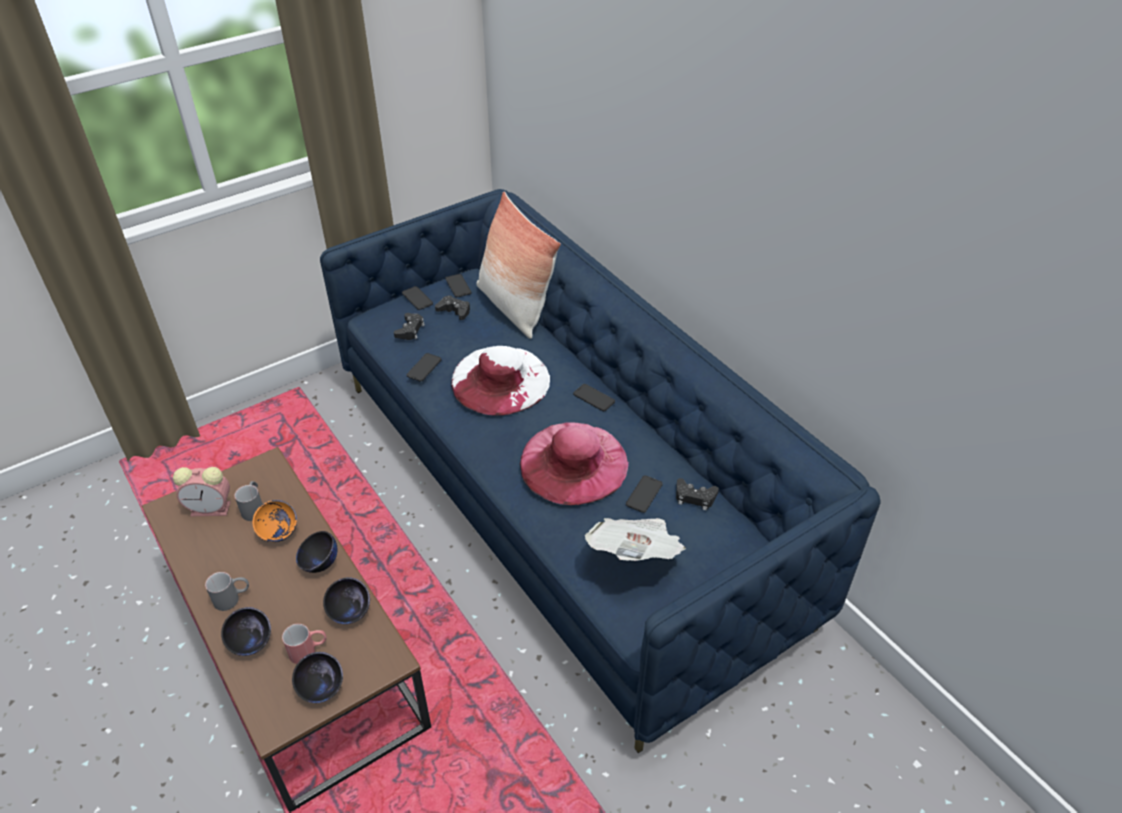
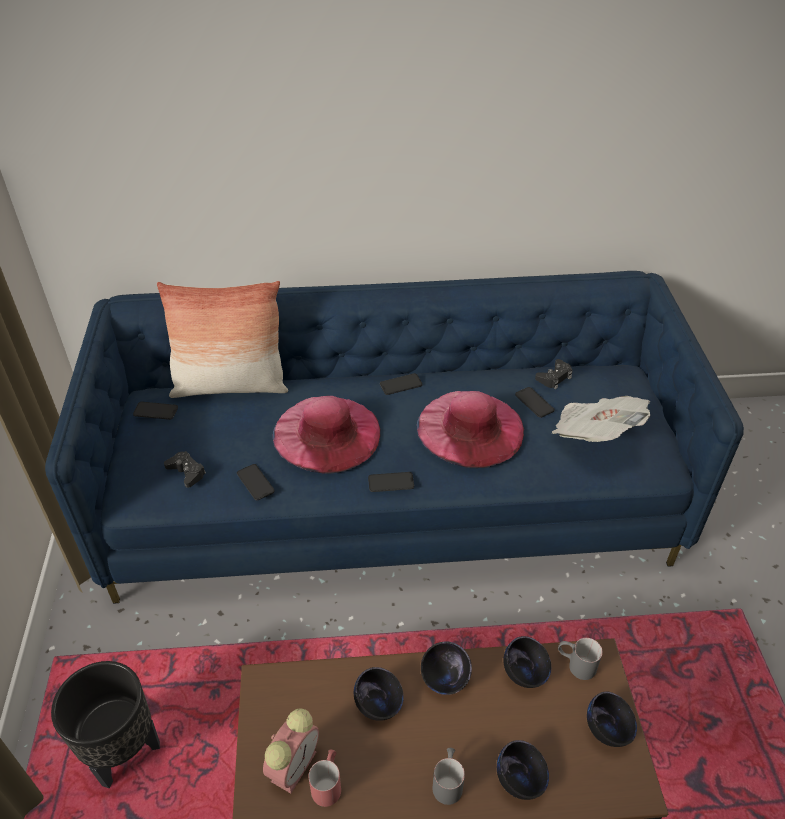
camera: 60 degrees left, 0 degrees up
(247, 459) = (125, 754): none -> black planter
(254, 507) = (323, 718): grey mug -> grey mug (575, 664)
(279, 533) = (378, 704): orange bowl -> black bowl
(309, 651) = (556, 726): red mug -> red mug (328, 782)
(417, 298) = (141, 448): phone -> phone (391, 482)
(454, 311) = (193, 428): black game controller -> none
(500, 380) = (327, 433): white hat -> pink hat

